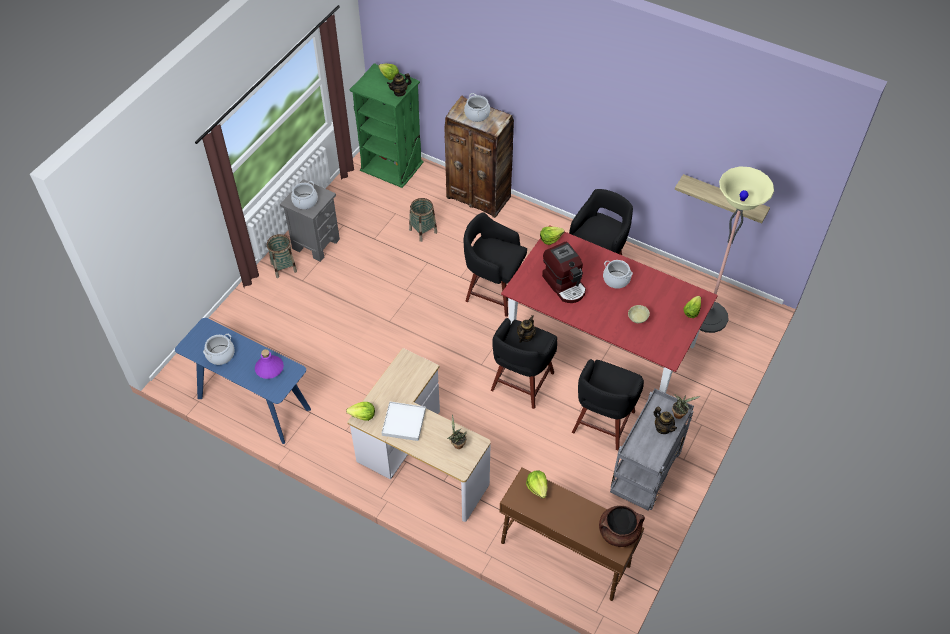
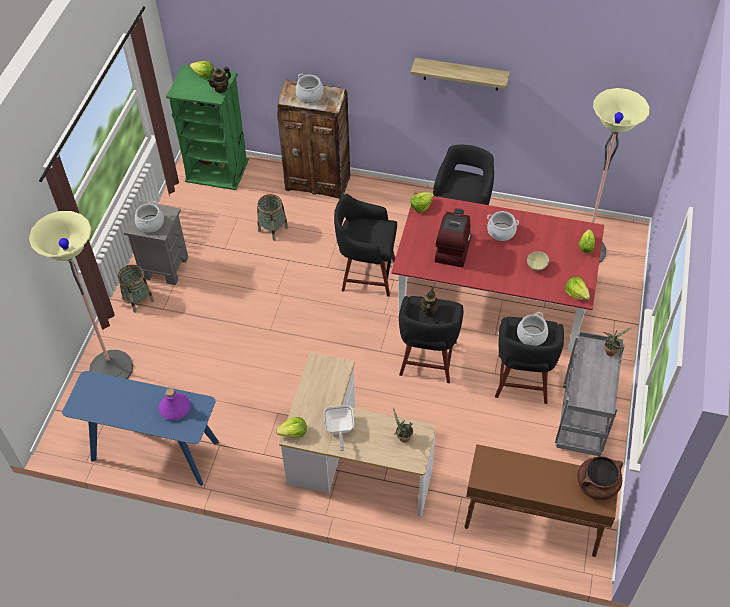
camera: 15 degrees left, 0 degrees up
(221, 355) = (116, 407): cooking pot -> cooking pot (531, 336)
(240, 323) = (111, 369): none -> floor lamp
(403, 422) = (339, 429): white tray -> frying pan
(537, 487) = (500, 460): lettuce -> lettuce (576, 293)
(565, 284) = (452, 248): coffee machine -> coffee machine turned 120 degrees counterclockwise
(663, 428) = (600, 369): teapot -> none
(723, 199) = (582, 128): shelf -> shelf (461, 74)

